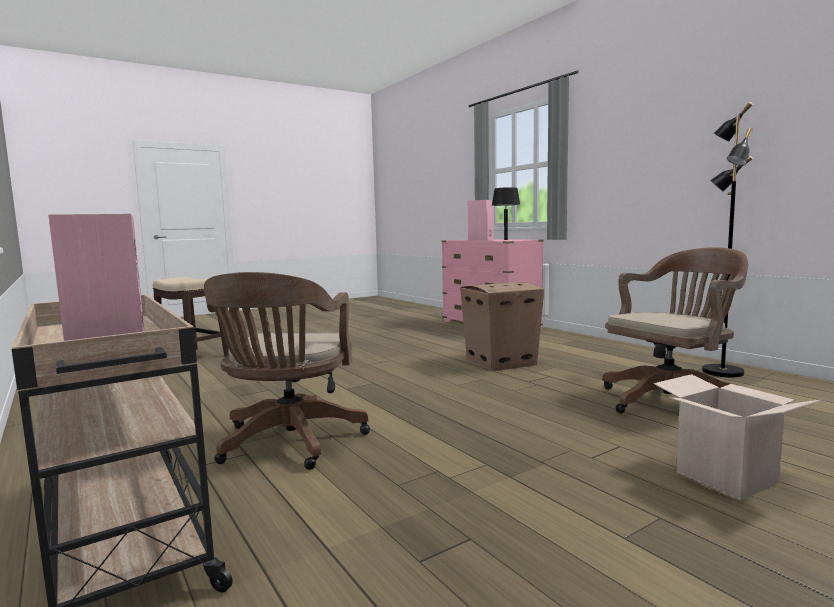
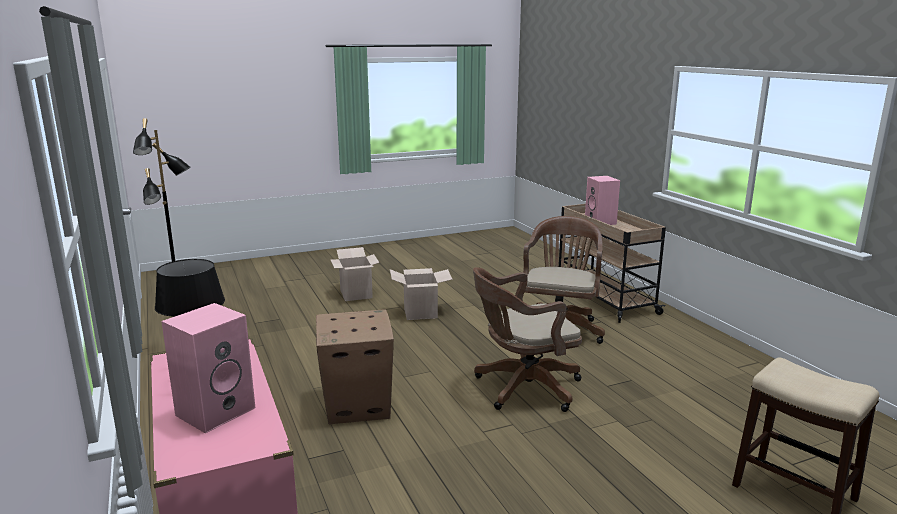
camera: 170 degrees left, 10 degrees up
(537, 448) = (420, 313): none -> cardboard box
(672, 401) = (293, 334): brown office chair -> brown office chair (522, 388)

